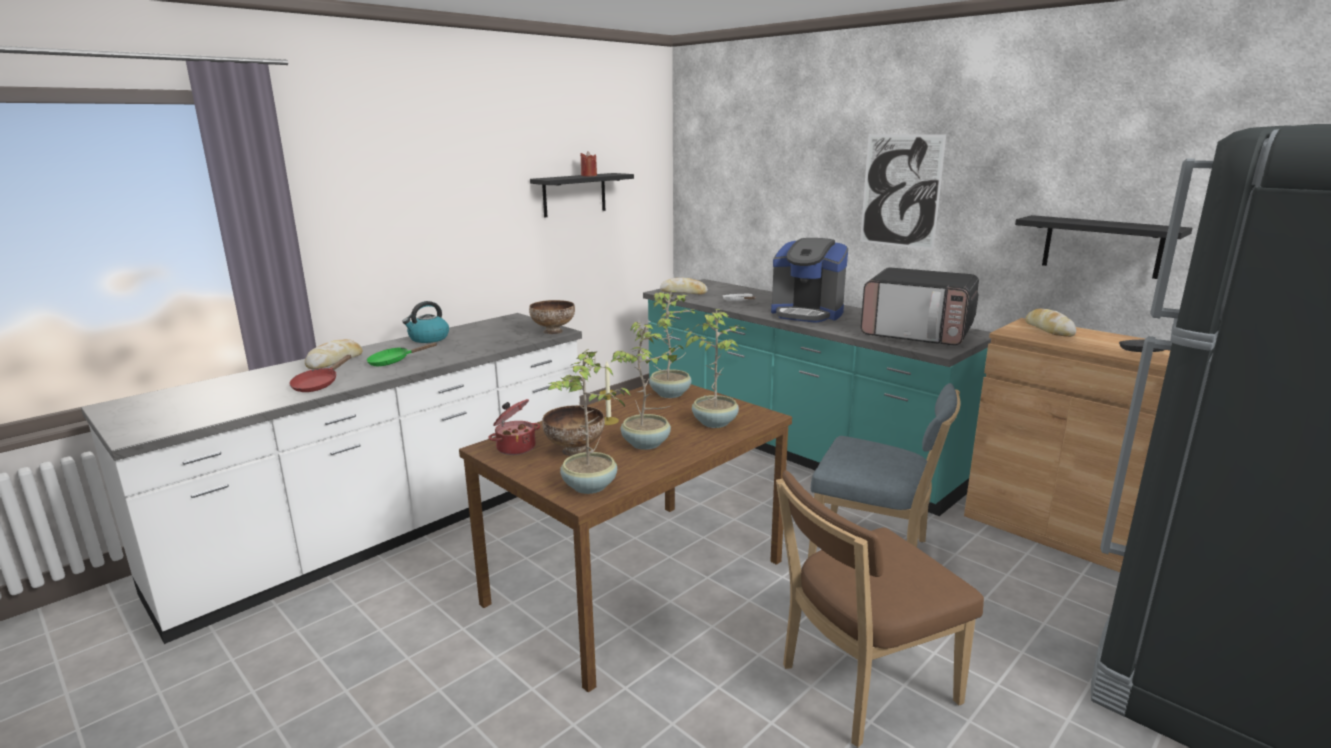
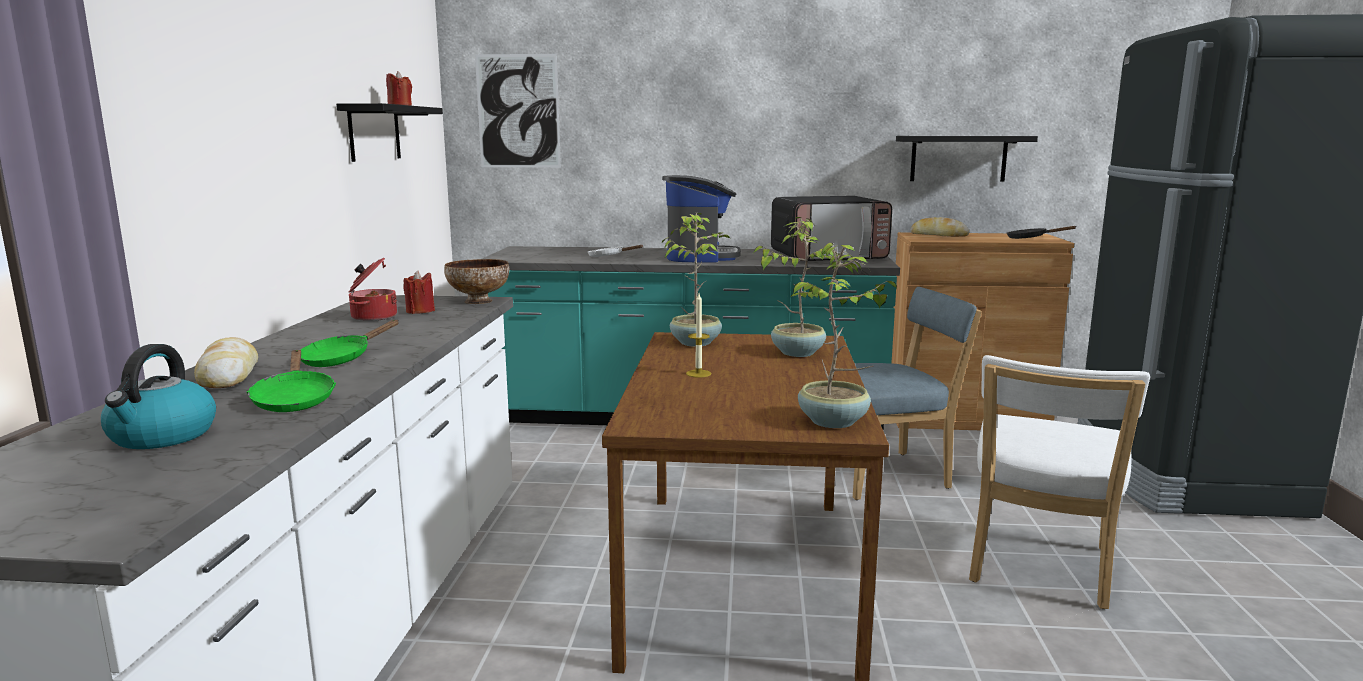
camera: 40 degrees left, 5 degrees down
(318, 384) = (294, 400): red frying pan -> green frying pan
(428, 339) = (316, 332): kettle -> kettle (162, 436)
(507, 333) = (420, 311): none -> red candle
(515, 447) = (666, 416): cooking pot -> cooking pot (373, 317)
(574, 451) = (736, 402): bowl -> none
(647, 444) = (787, 380): potted plant -> none
(683, 292) = (524, 257): bread -> none
(807, 313) = (700, 256): coffee machine -> coffee machine turned 75 degrees counterclockwise
(861, 686) = (1038, 569): brown chair -> white chair
(900, 191) = (763, 121): picture -> picture (518, 111)

